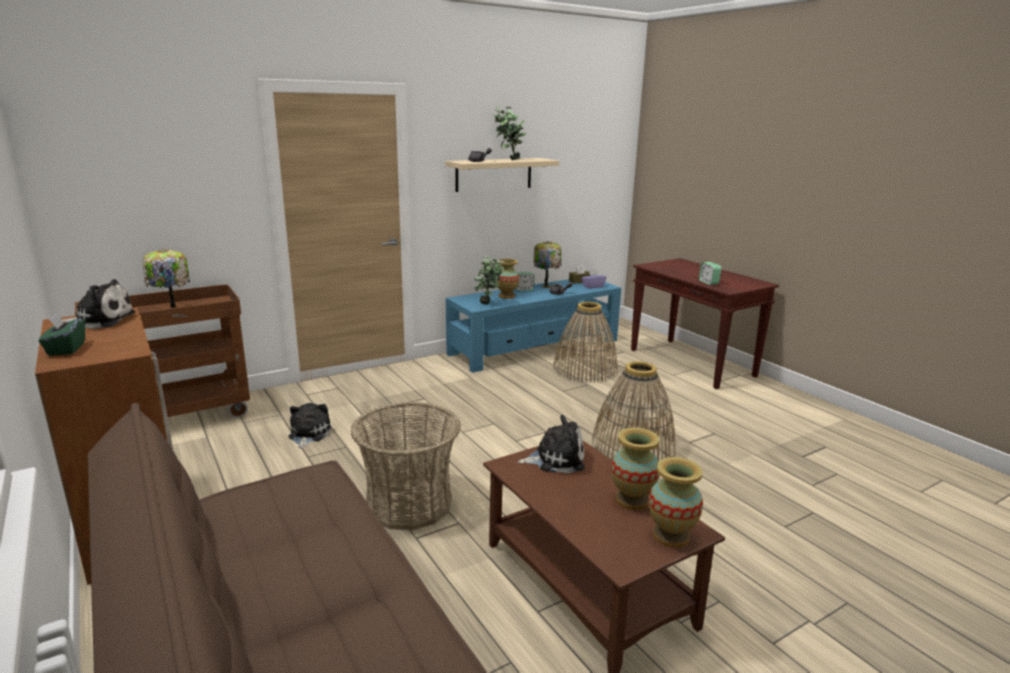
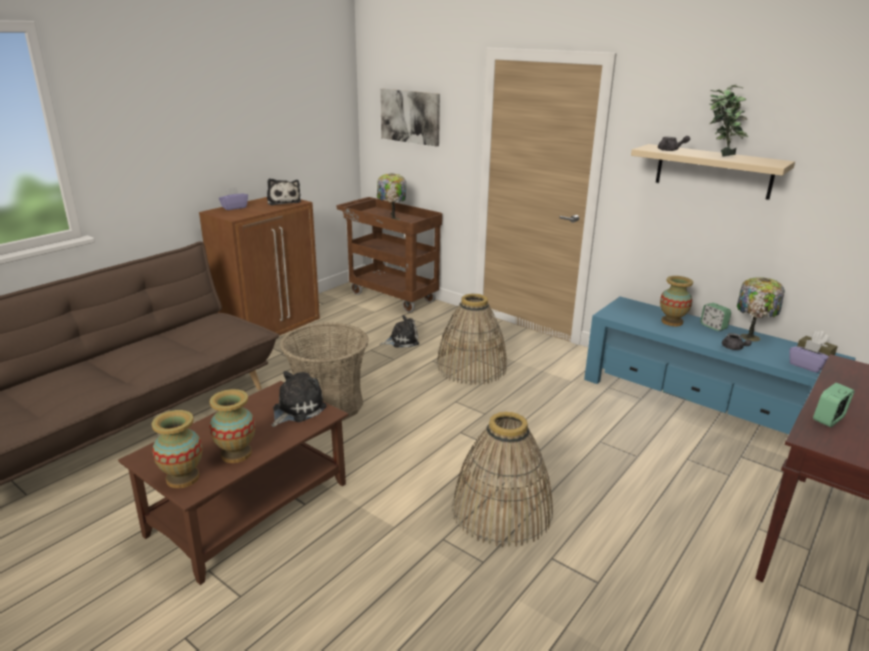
camera: 70 degrees right, 5 degrees up
(66, 349) = (234, 207): green tissue box -> purple tissue box
(144, 172) = (410, 116): none -> picture
(489, 305) = (627, 318): potted plant -> none
(556, 459) = (296, 409): plush toy -> plush toy turned 120 degrees counterclockwise
(585, 369) = (679, 448): basket -> basket (471, 367)

